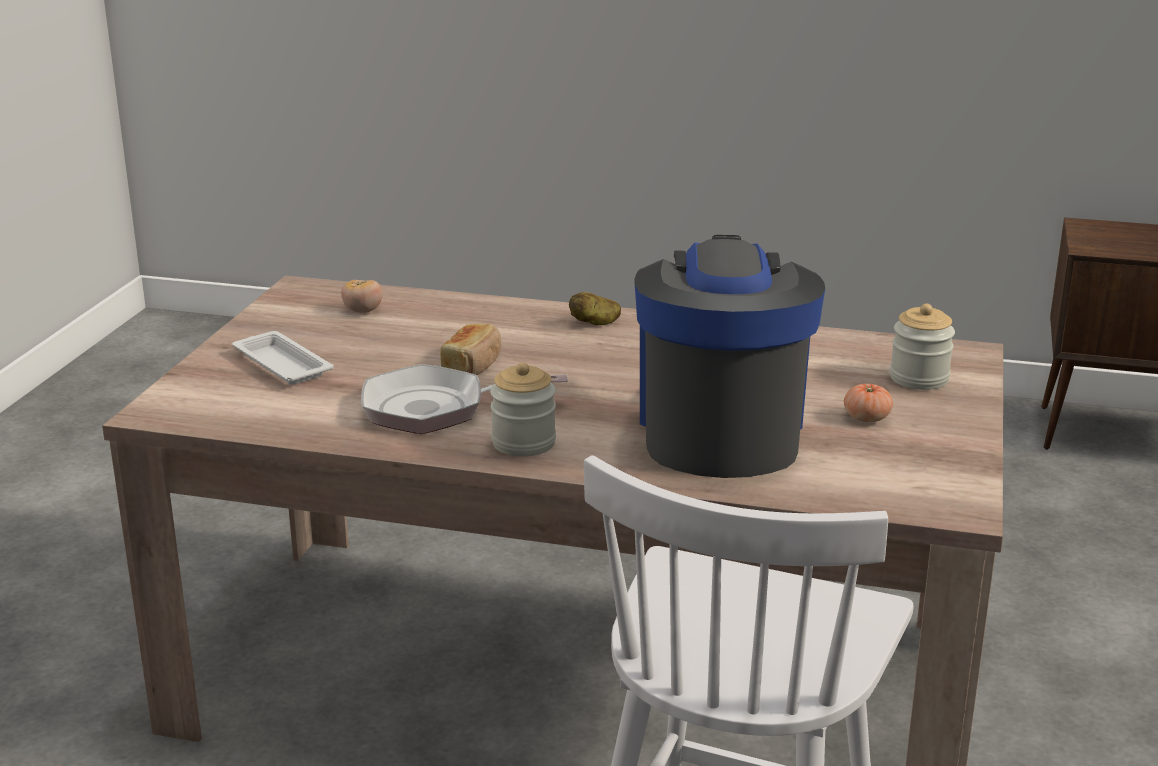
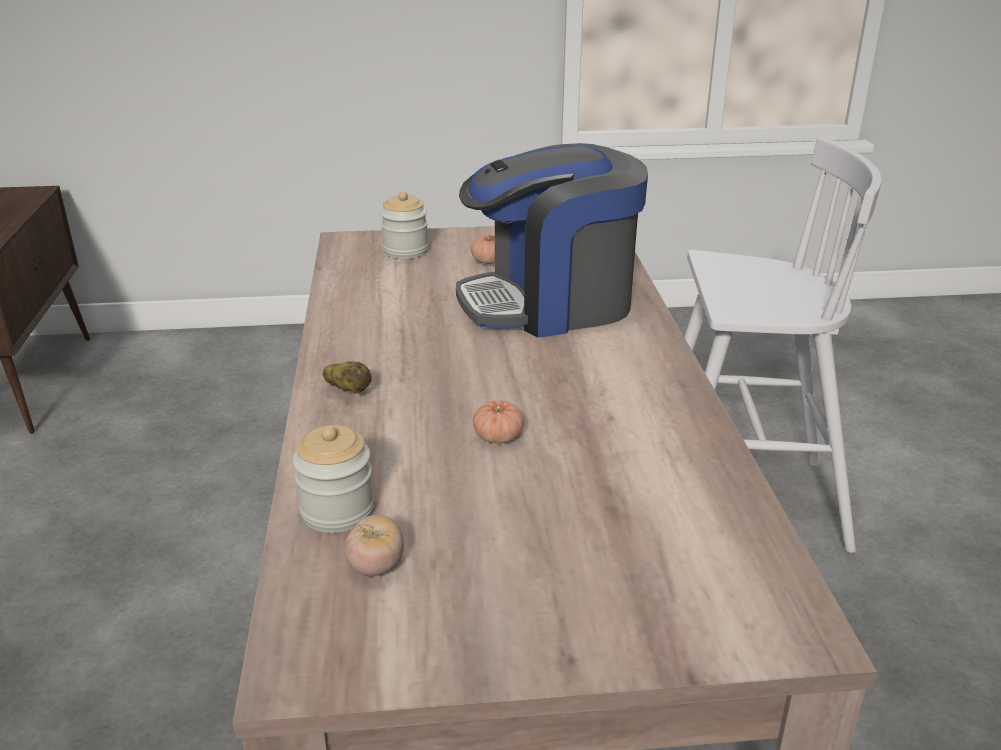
camera: 110 degrees left, 5 degrees up
(281, 364) = (590, 577): white tray -> none
(435, 409) = (618, 432): frying pan -> none
(473, 364) = (498, 437): bread -> tomato
(523, 443) = (644, 374): jar -> jar (337, 511)

